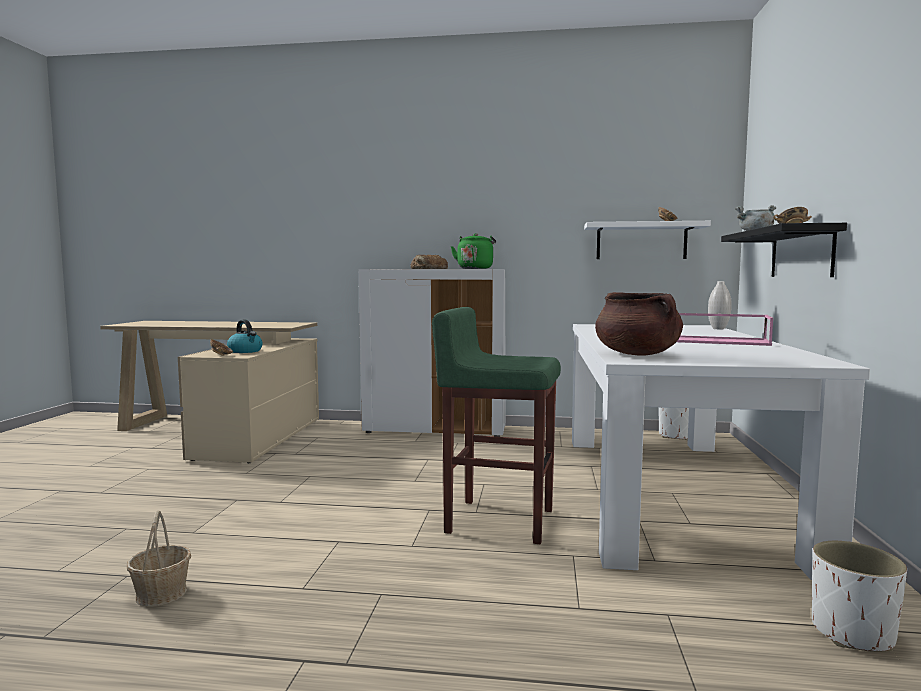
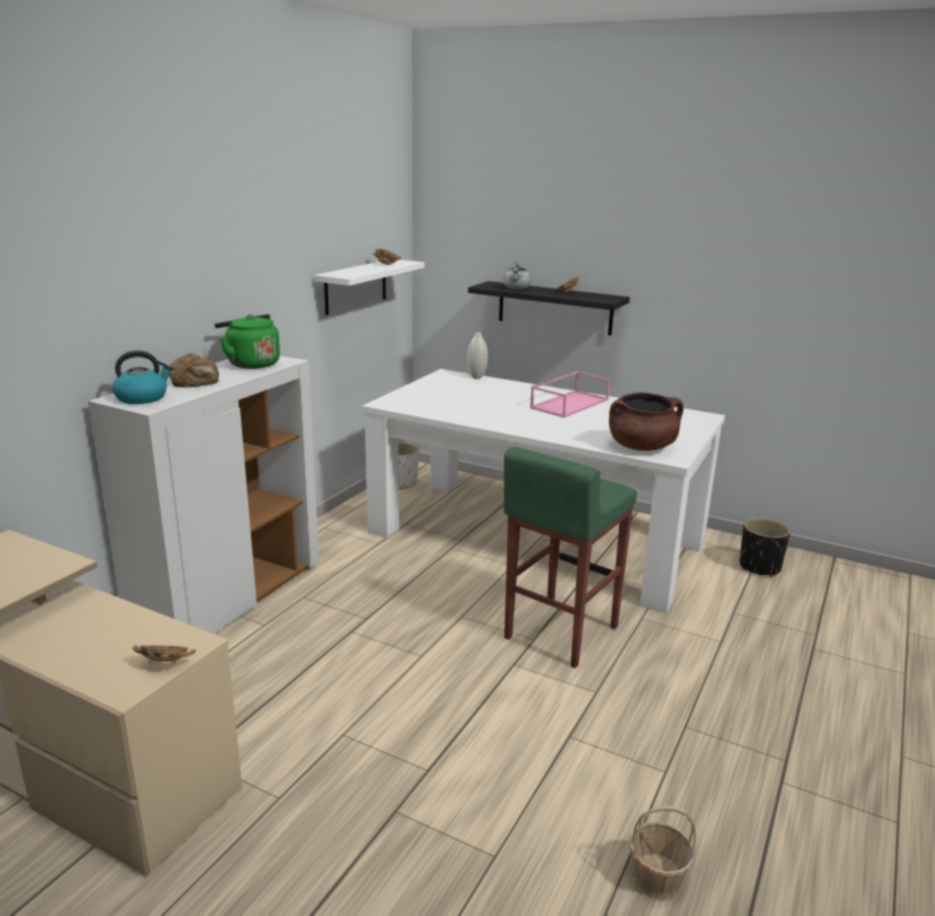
camera: 70 degrees left, 15 degrees up
(245, 351) = (130, 638): kettle -> kettle (142, 398)
(853, 633) = (760, 567): white planter -> black planter

